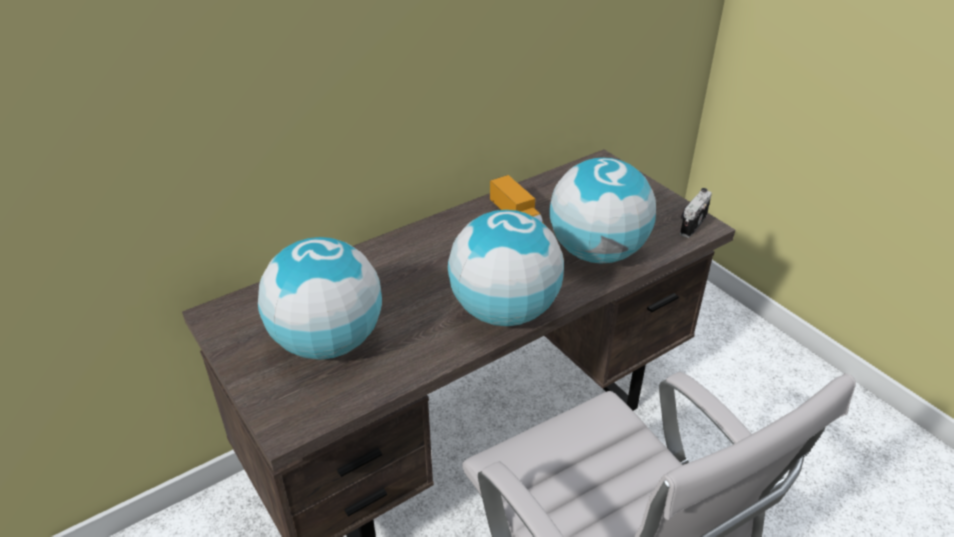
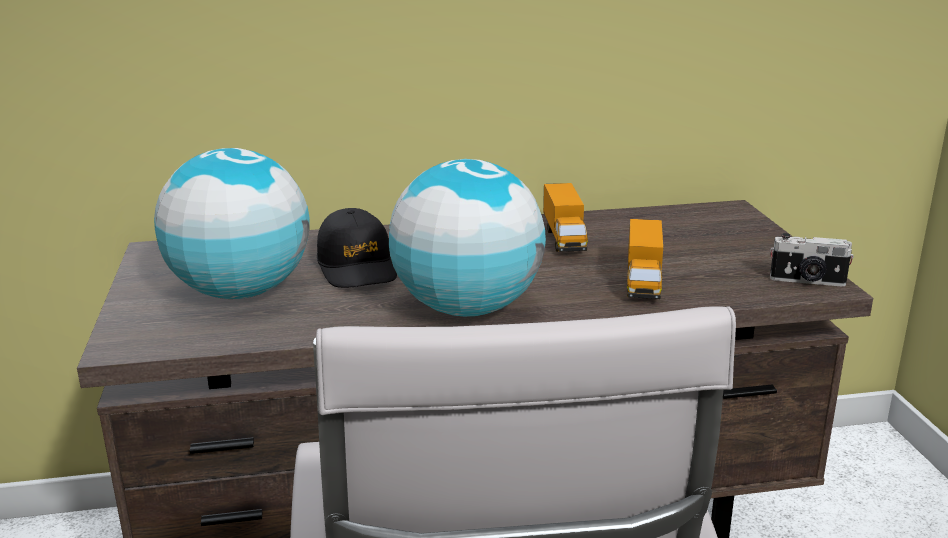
camera: 25 degrees right, 15 degrees down
(393, 289) = (357, 266): none -> black cap
(597, 252) = (643, 282): globe -> toy truck
(691, 224) = (807, 281): camera -> camera turned 135 degrees counterclockwise

